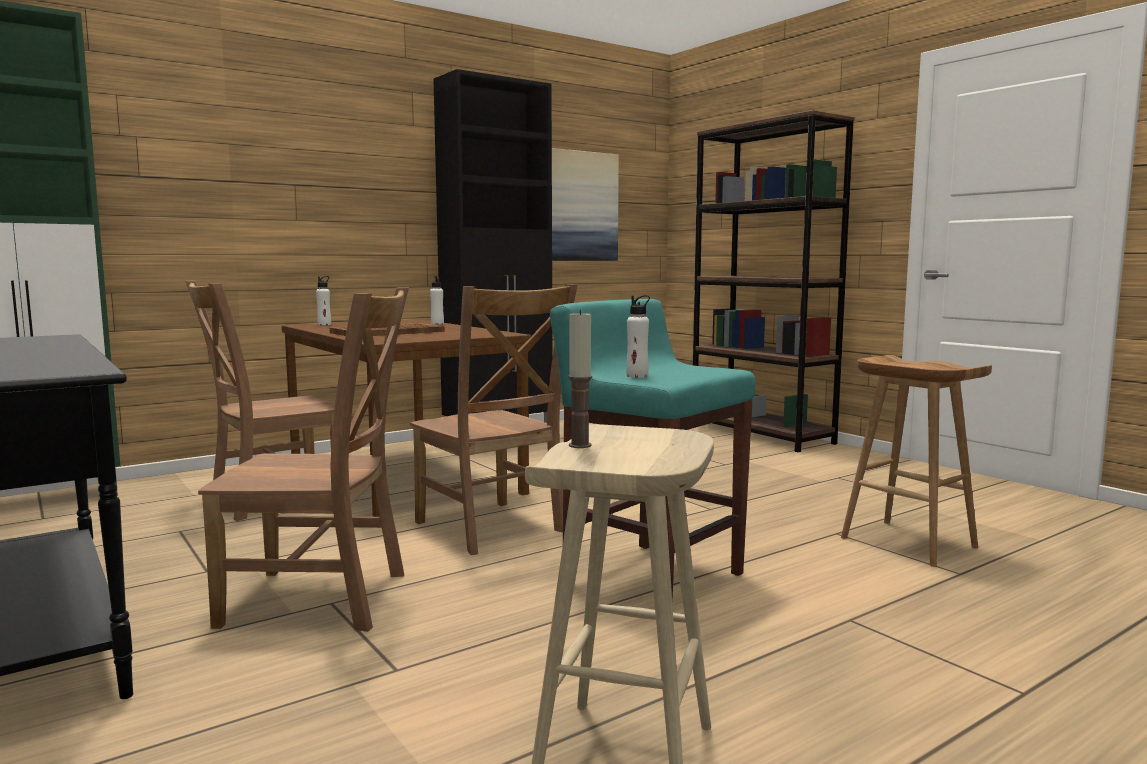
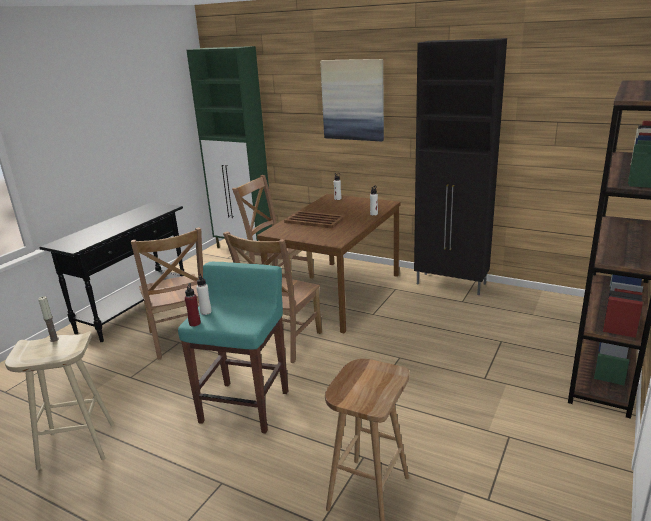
camera: 65 degrees right, 15 degrees up
(578, 206) = (558, 128): picture -> picture (353, 100)
(674, 380) = (195, 323): none -> red bottle

